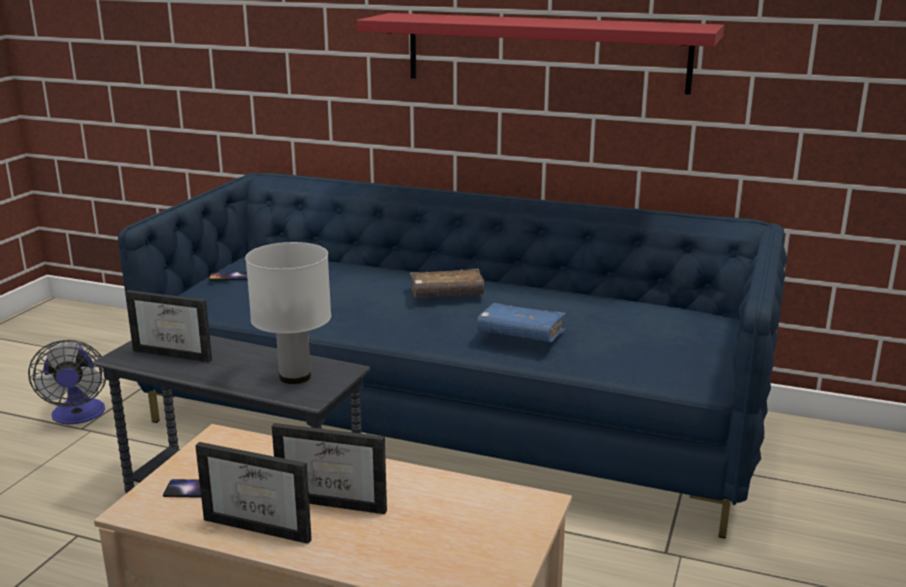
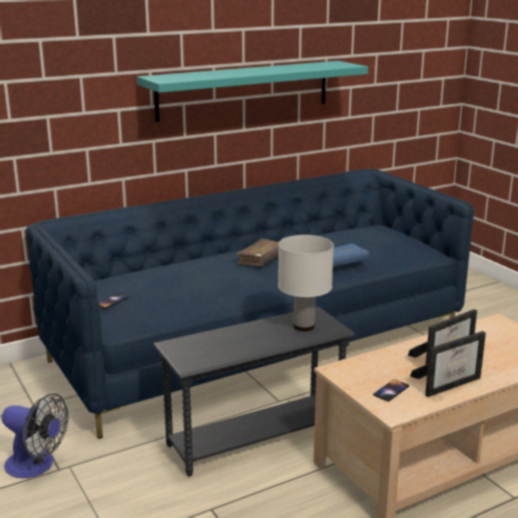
camera: 50 degrees left, 0 degrees up
(178, 352) = (213, 347): picture frame -> none
(545, 52) = (244, 90): red shelf -> turquoise shelf

